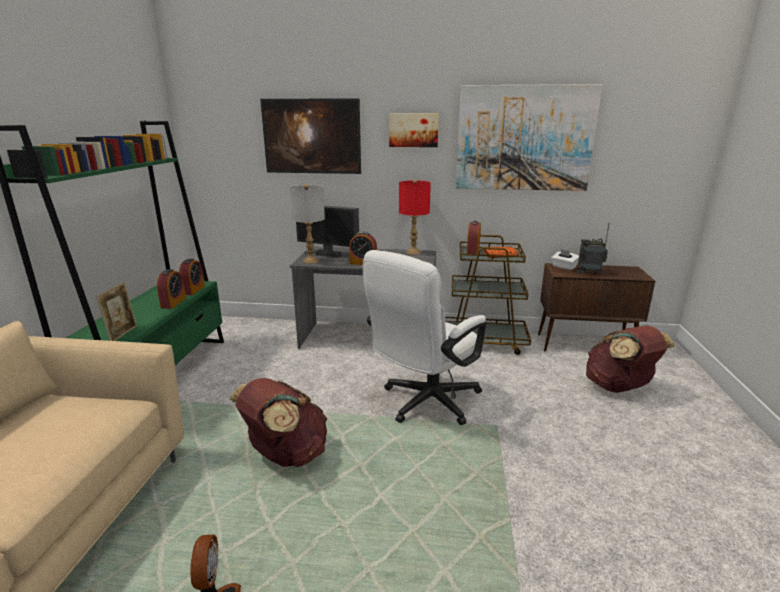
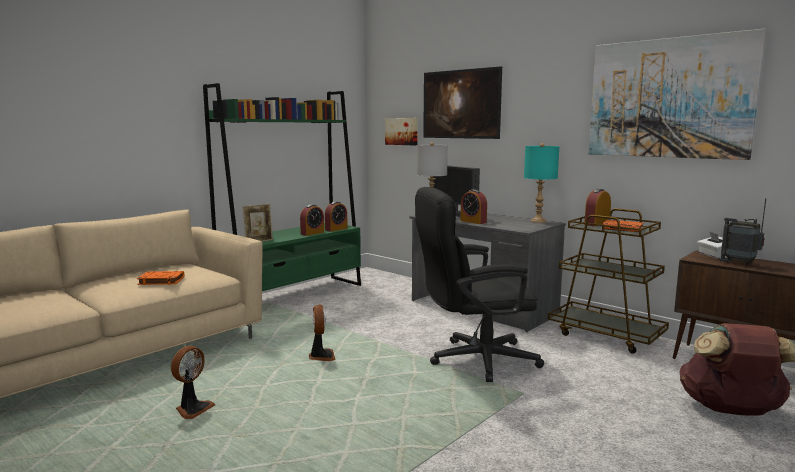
camera: 35 degrees right, 10 degrees down
(51, 448) = (160, 281): none -> orange book
(285, 455) = (321, 356): brown backpack -> fan
(413, 130) = (550, 94): picture -> picture (402, 131)
(413, 252) = (538, 221): red table lamp -> turquoise table lamp
(424, 403) = (473, 360): white office chair -> black office chair

